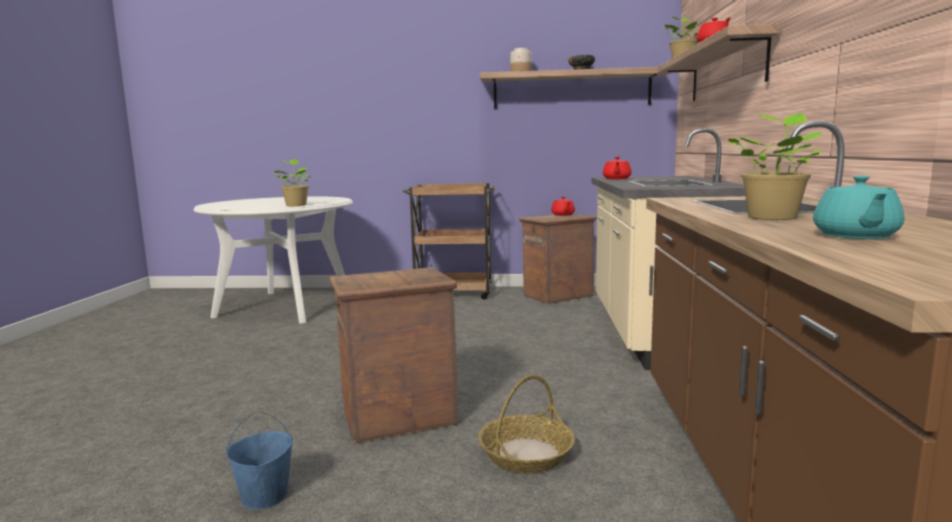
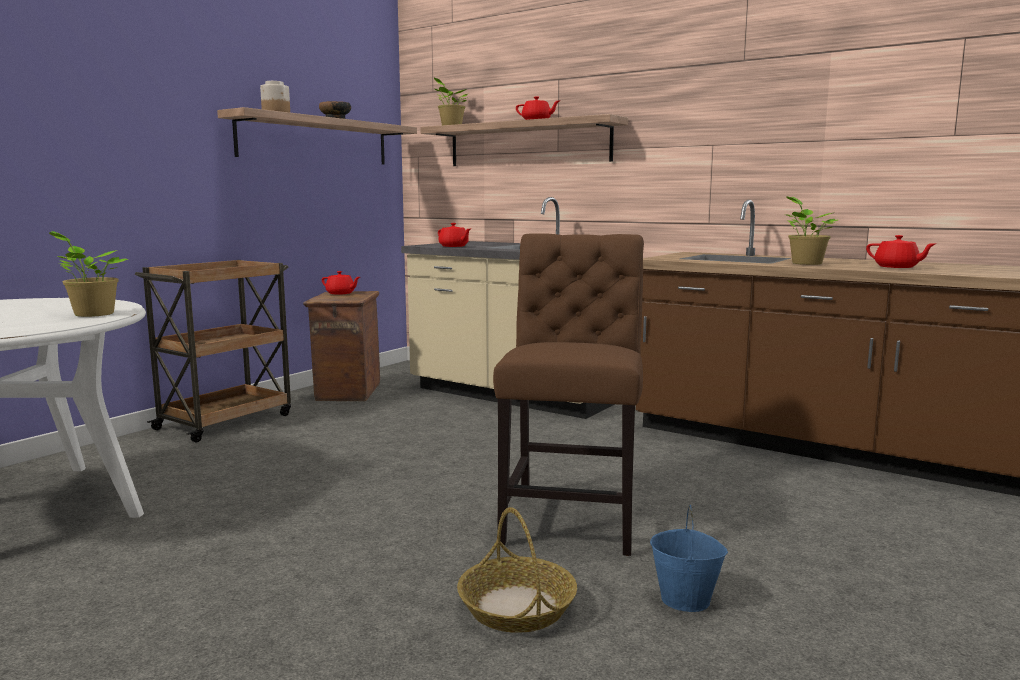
camera: 60 degrees left, 0 degrees up
(398, 418) = (572, 516): crate -> brown chair
(526, 454) = (693, 487): basket -> basket (516, 607)
(855, 236) = (897, 267): turquoise teapot -> red teapot

